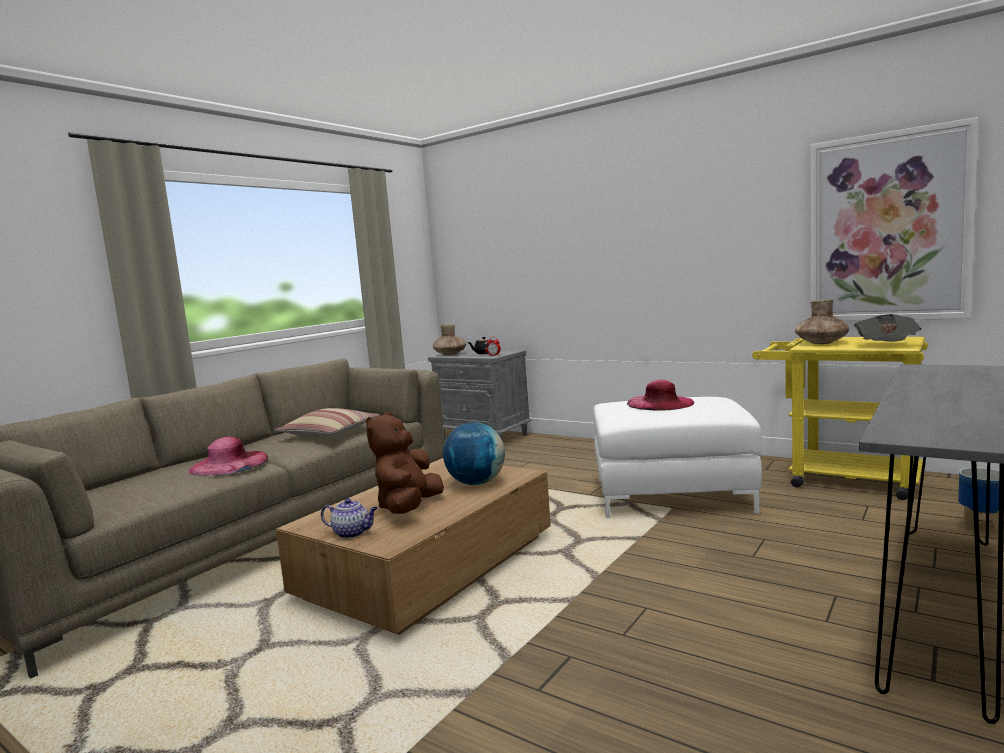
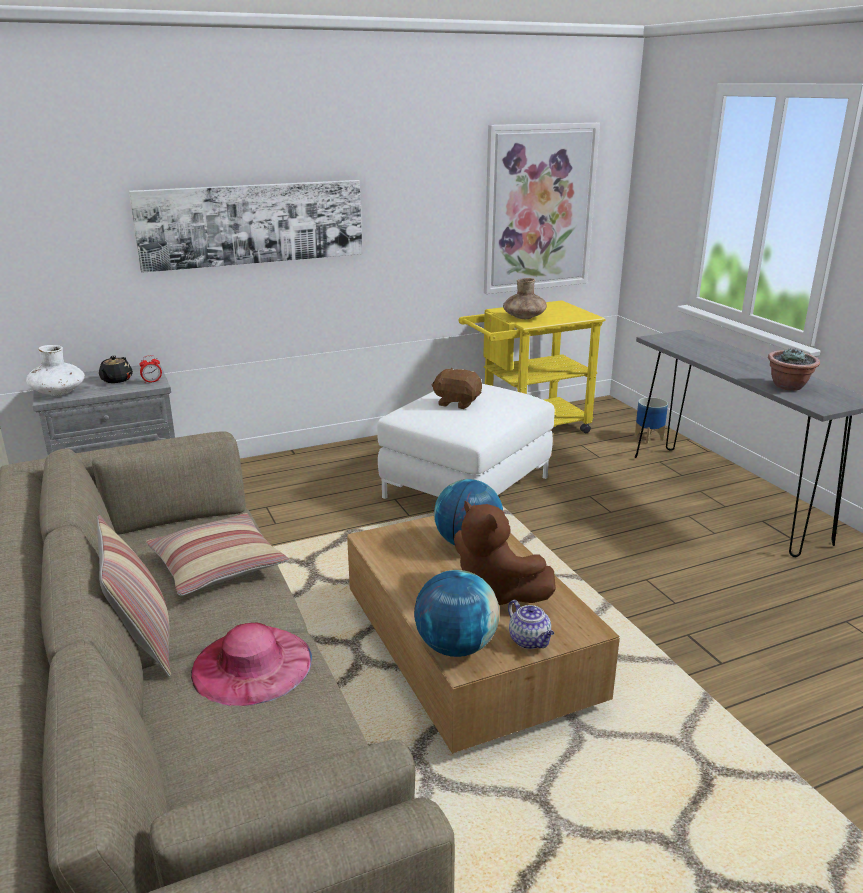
camera: 60 degrees left, 15 degrees up
(243, 446) = (143, 642): none -> pillow
(325, 516) = (456, 647): none -> globe
(352, 533) = (530, 641): teapot -> teapot turned 105 degrees clockwise
(450, 354) = (58, 392): brown vase -> white vase
(590, 251) = (252, 224): none -> picture
(660, 403) = (457, 403): pink hat -> brown plush toy
(887, 345) = (574, 315): newspaper -> none
(930, 416) = (788, 386): none -> potted plant

